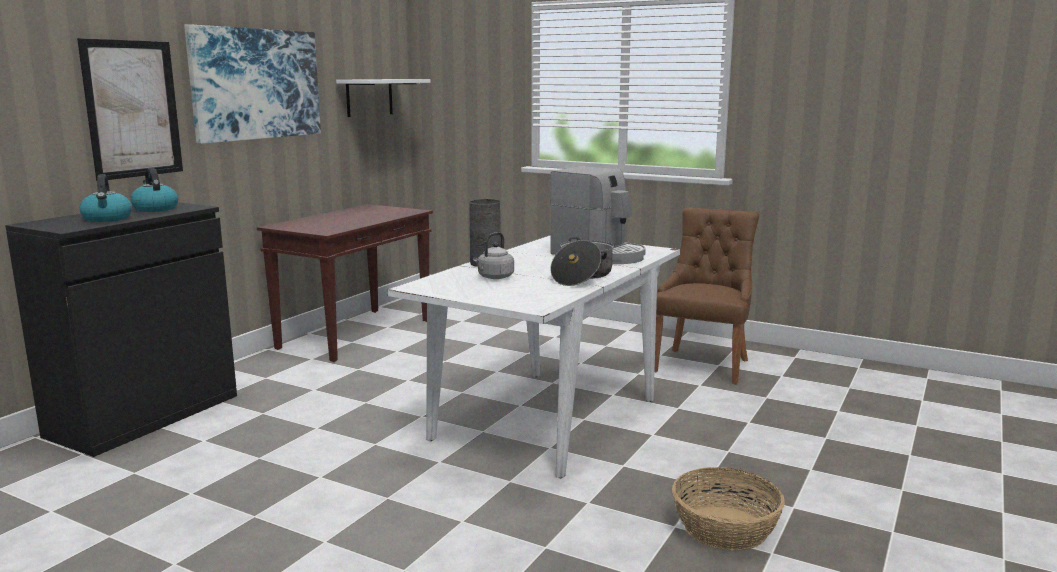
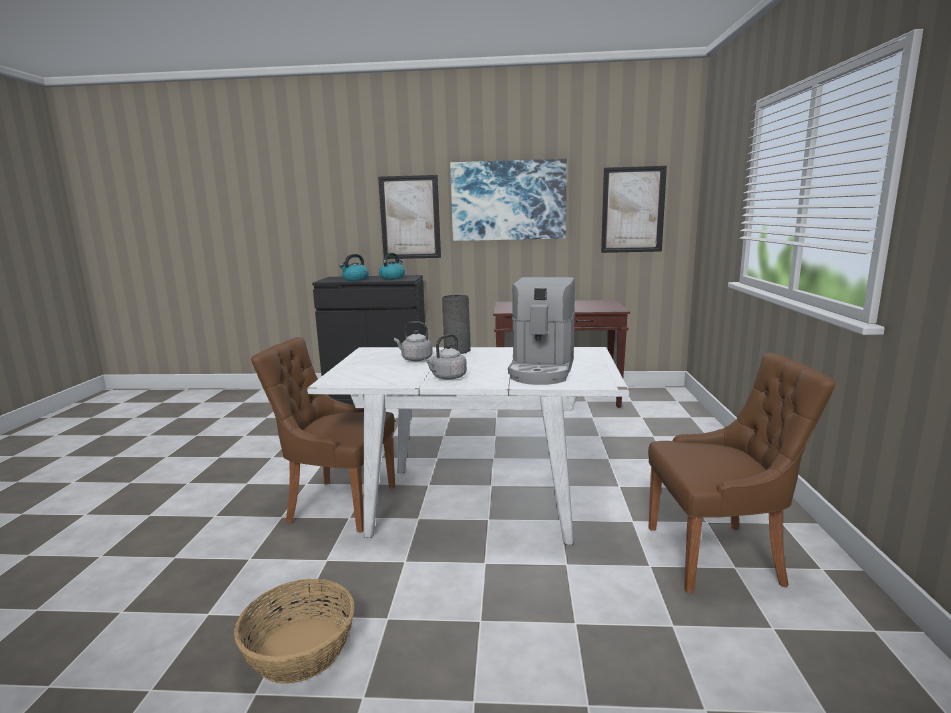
camera: 65 degrees right, 0 degrees up
(369, 97) = (633, 210): white shelf -> picture
(470, 483) = (338, 504): none -> brown chair
(582, 276) = (447, 377): cooking pot -> grey kettle

